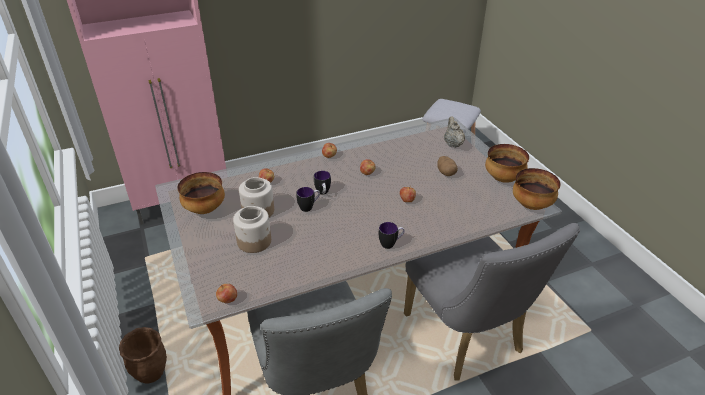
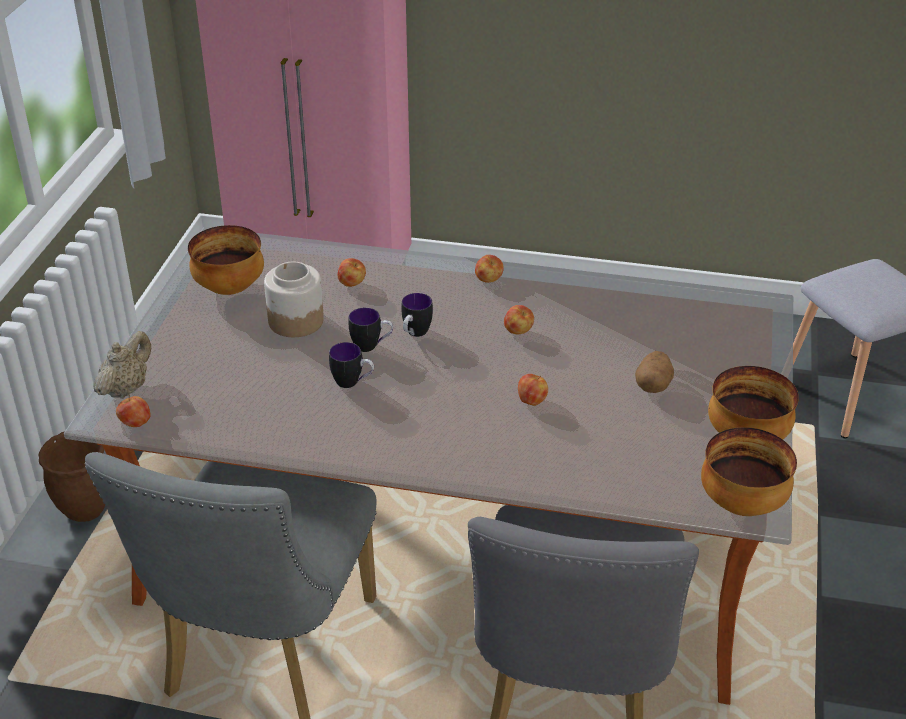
camera: 35 degrees right, 0 degrees up
(254, 241) = (247, 362): jar -> none
(391, 244) = (429, 454): mug -> mug (353, 383)
(453, 144) = (727, 341): beige teapot -> beige teapot (126, 389)

